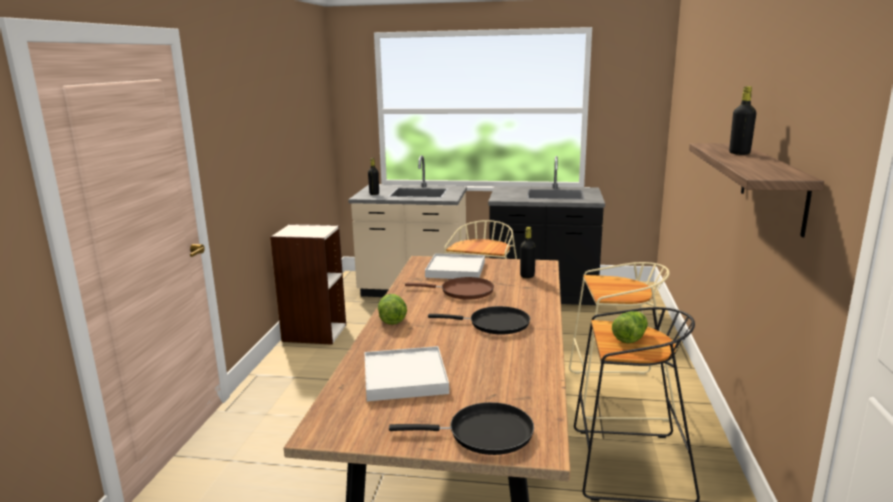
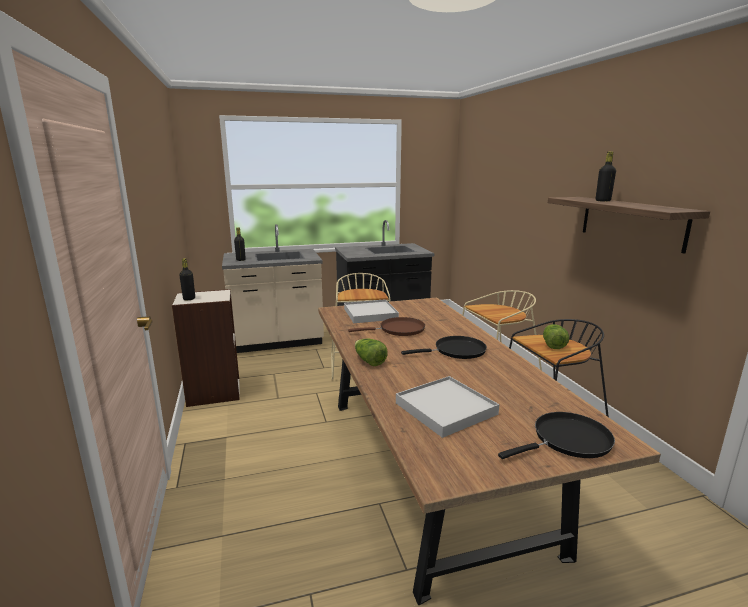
camera: 25 degrees left, 0 degrees up
(527, 276) = (431, 311): black bottle -> black bottle (189, 299)

